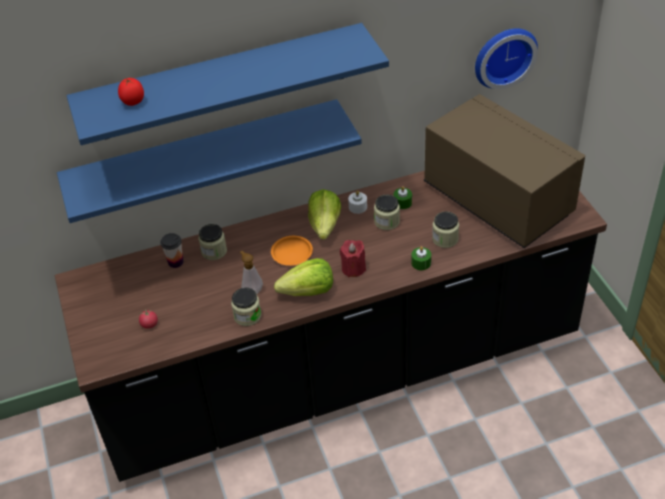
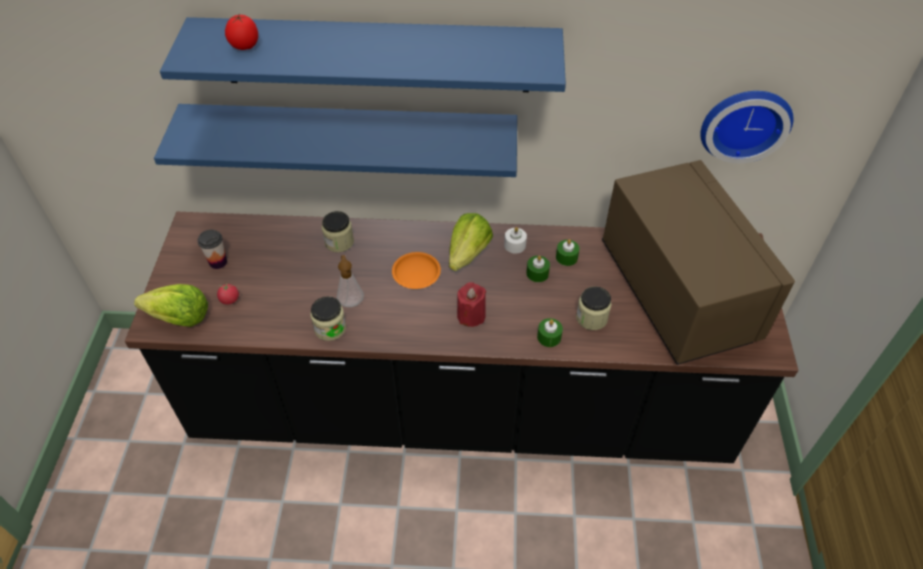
camera: 20 degrees right, 5 degrees up
(175, 262) = (295, 240): cup -> cup (218, 262)
(308, 292) = (408, 325): lettuce -> lettuce (179, 318)
(387, 222) = (537, 273): jar -> green candle

